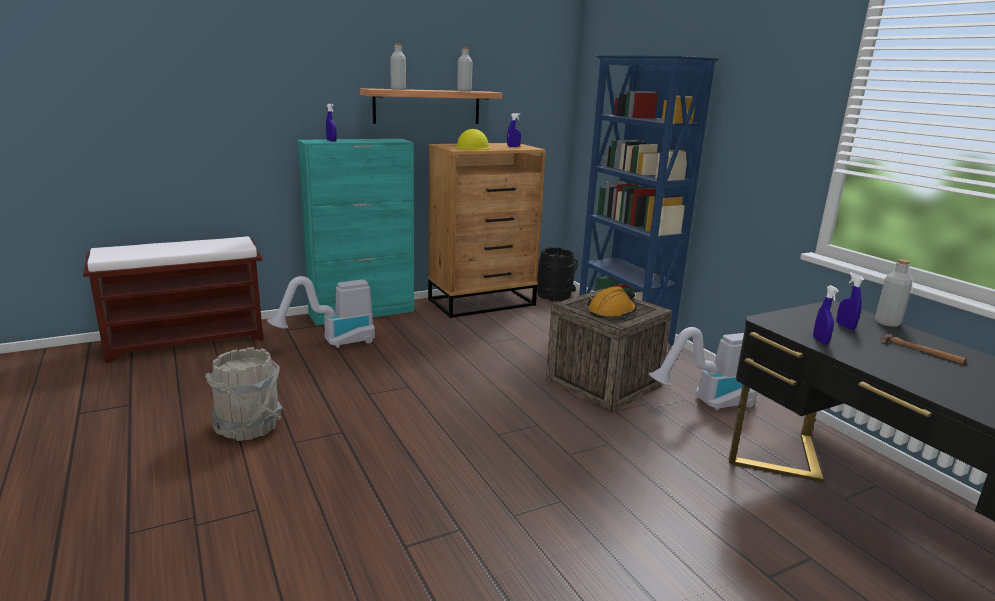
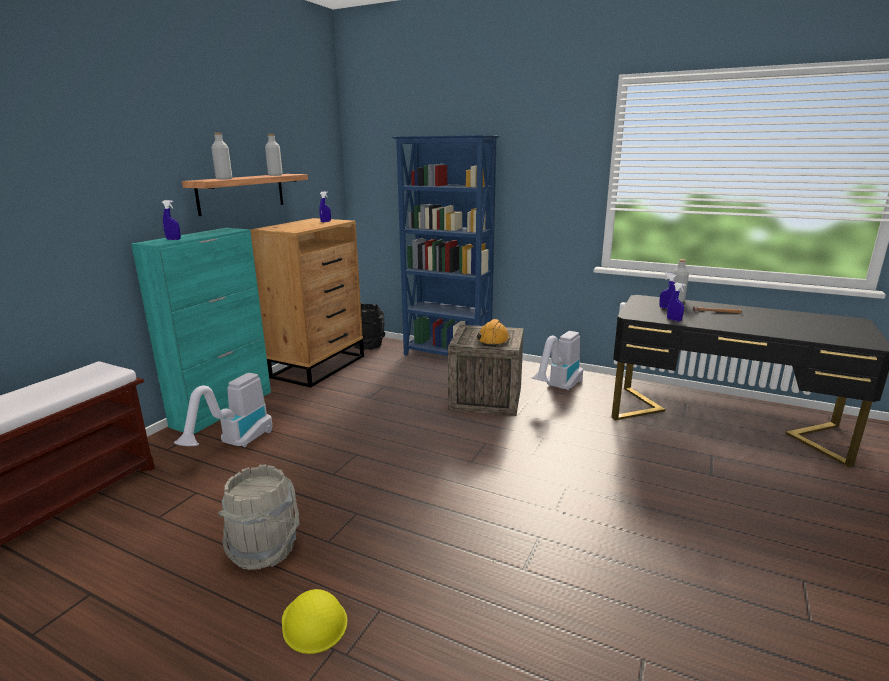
camera: 35 degrees left, 0 degrees up
(472, 147) = (297, 227): yellow hard hat -> yellow hard hat (314, 622)

